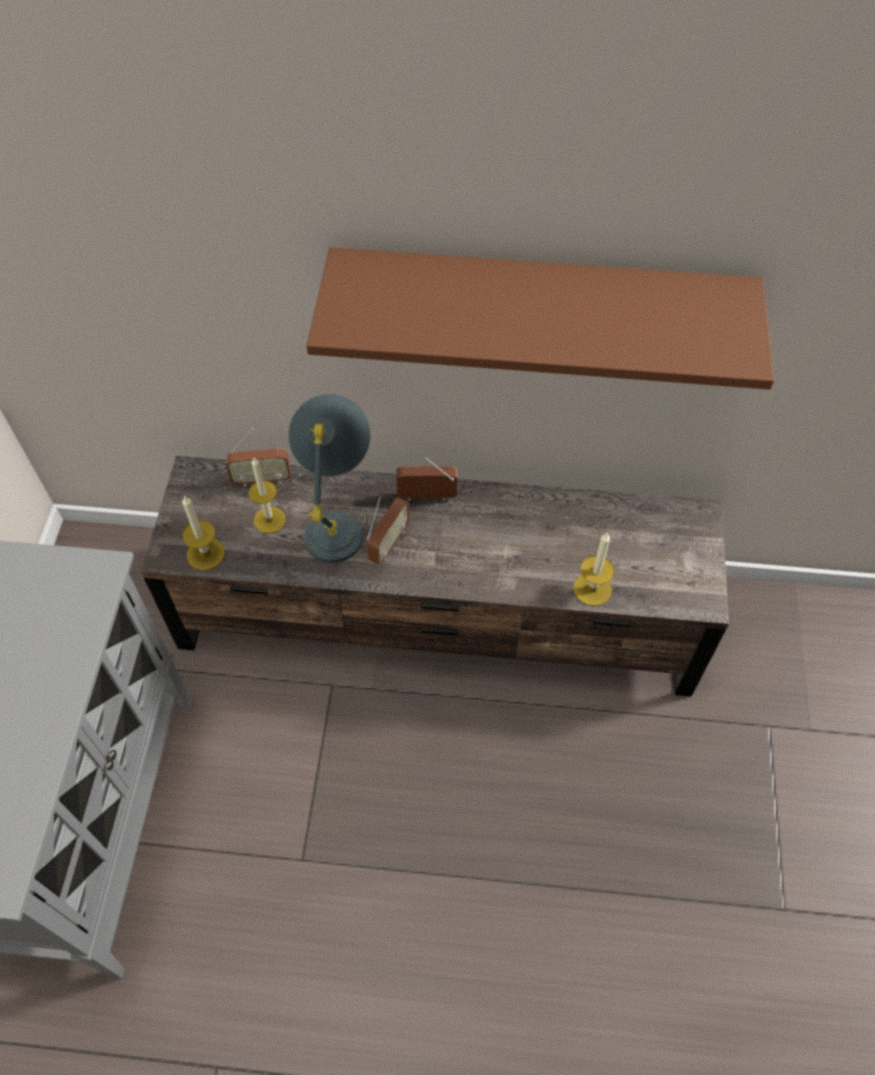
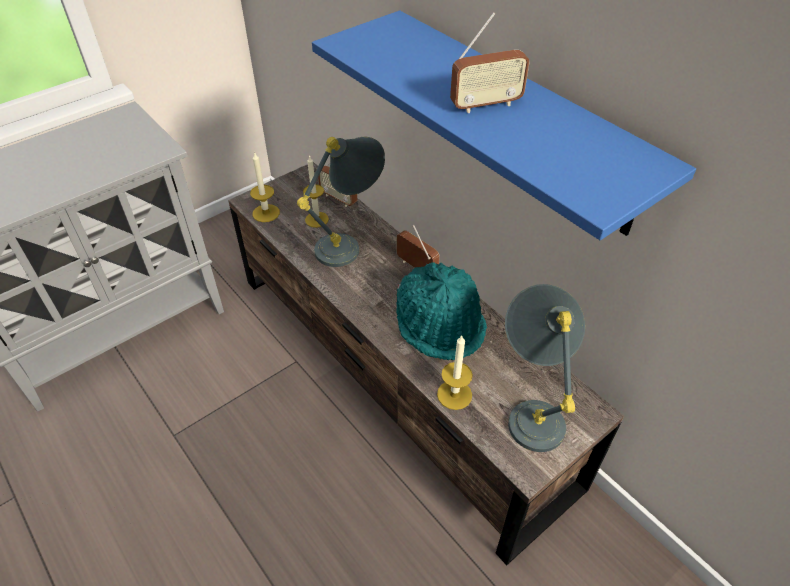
camera: 45 degrees right, 10 degrees down
(389, 543) = (362, 275): radio -> radio (485, 105)
(510, 535) = (440, 324): none -> turquoise hat
(539, 302) = (517, 120): brown shelf -> blue shelf
(657, 550) = (531, 408): none -> grey table lamp

